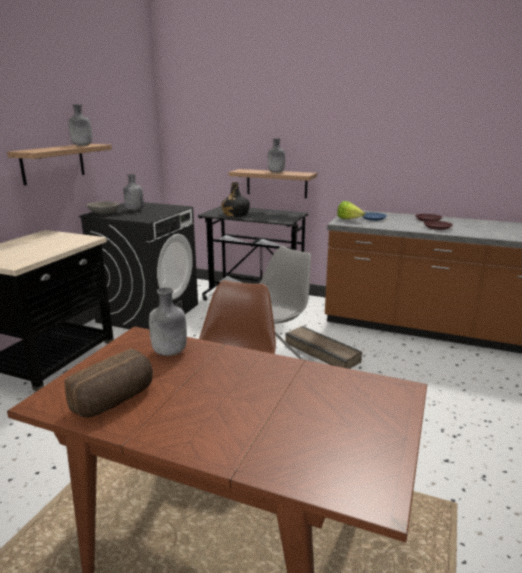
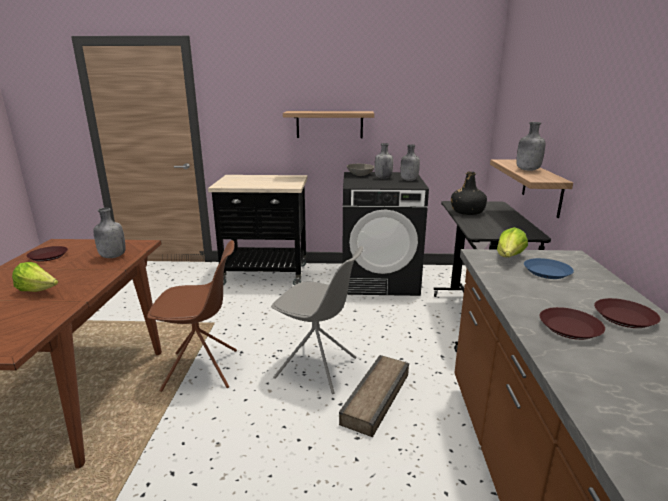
camera: 70 degrees right, 0 degrees up
(82, 146) = (347, 112): grey bottle -> grey bottle (408, 180)
(115, 400) = (48, 256): bread -> brown plate
(256, 392) = (38, 291): none -> lettuce

